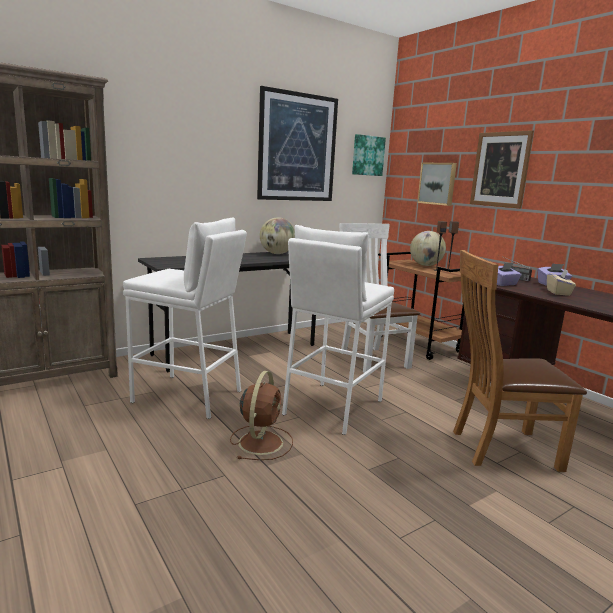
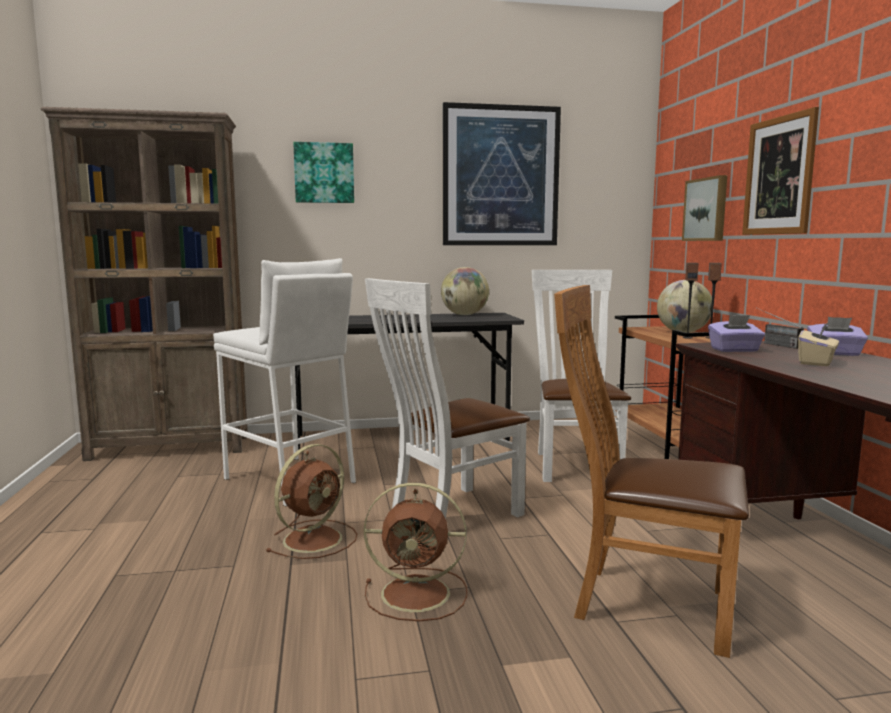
camera: 25 degrees right, 5 degrees down
(332, 407) = (448, 514): white stool -> white chair
(367, 155) = (616, 180): picture -> picture (324, 173)
(374, 469) = (419, 594): none -> brown fan

